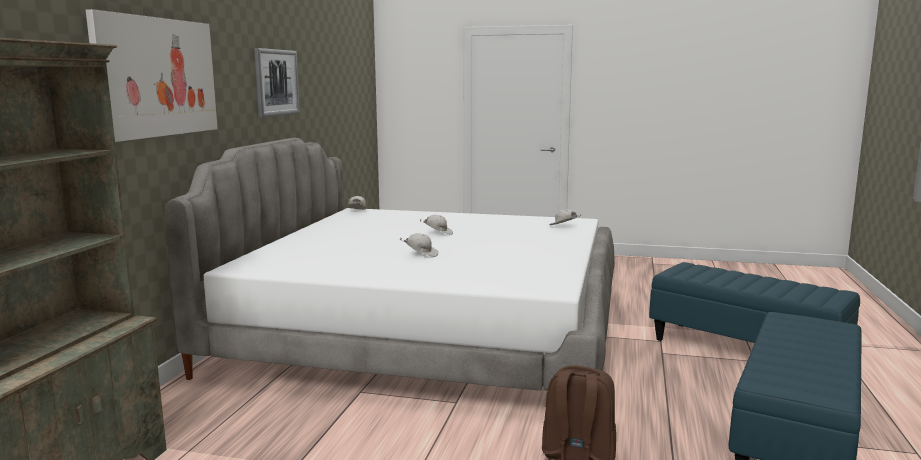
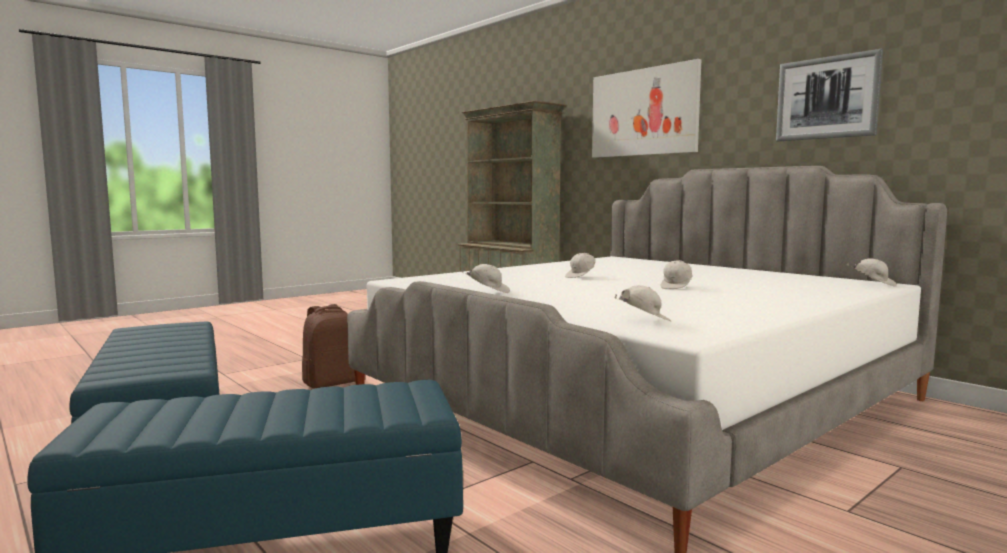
camera: 125 degrees right, 5 degrees down
(545, 258) = (489, 291): none -> white cap

